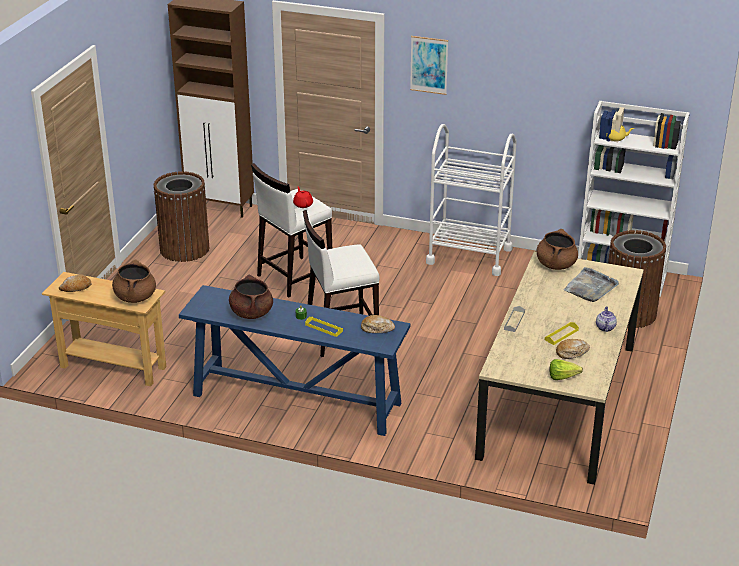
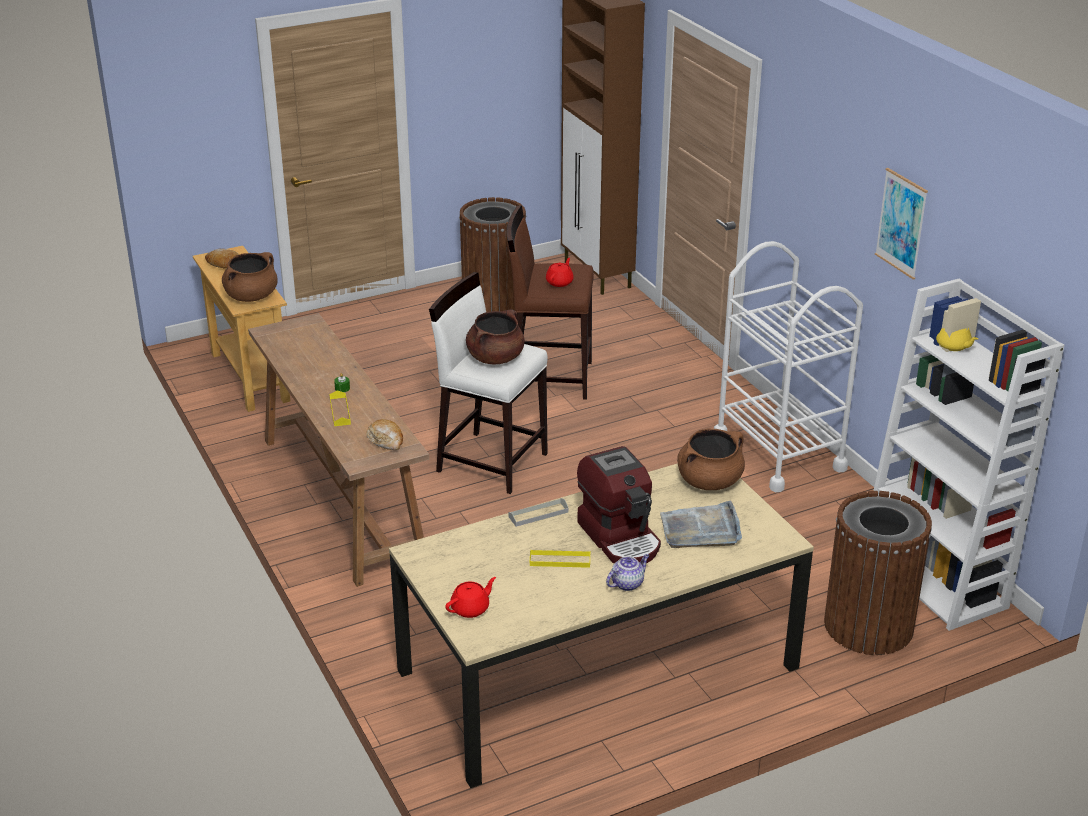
camera: 45 degrees right, 0 degrees up
(251, 313) = (307, 361): brown cooking pot -> brown cooking pot (495, 358)
(294, 277) = (549, 378): white stool -> brown stool
(295, 399) = (341, 498): blue console table -> brown console table
(429, 65) = (794, 152): picture -> picture (901, 223)
(565, 377) = (471, 608): lettuce -> red teapot
(566, 310) = (621, 537): none -> coffee machine
(572, 352) = (532, 587): bread -> none

